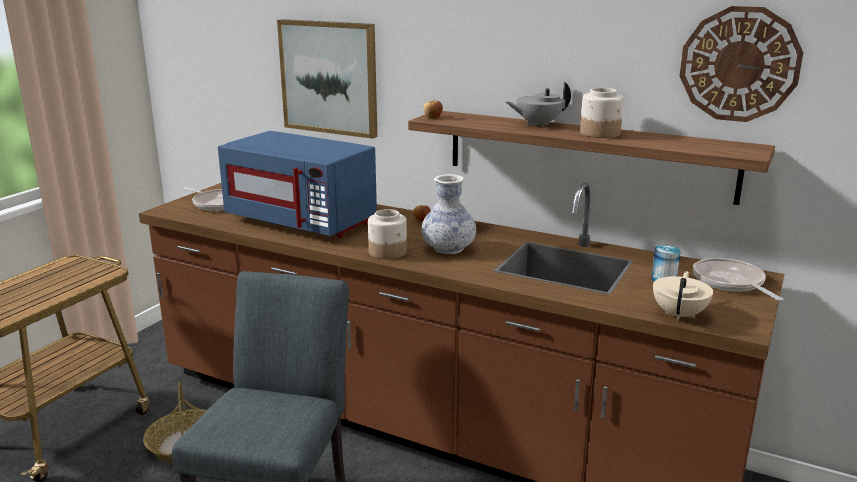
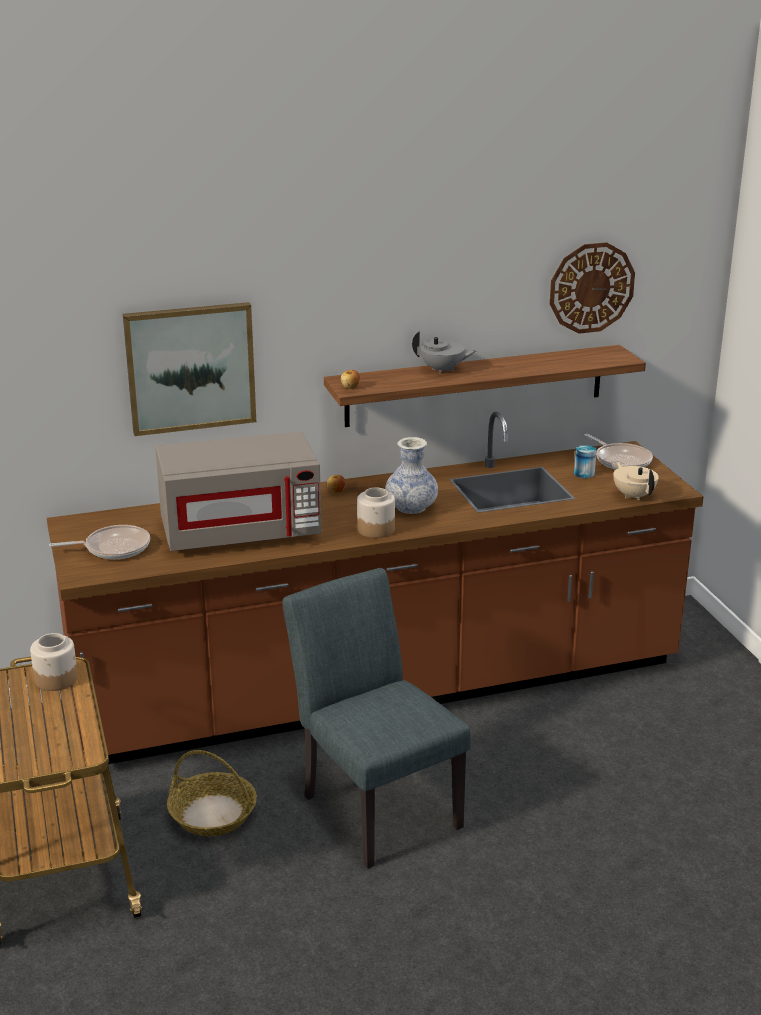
camera: 45 degrees left, 5 degrees up
(302, 221) = (241, 532): blue microwave -> grey microwave
(537, 124) = (442, 370): grey teapot -> grey teapot turned 105 degrees counterclockwise
(600, 133) = (504, 366): jar -> jar (56, 679)
(730, 282) = (621, 460): frying pan -> frying pan turned 150 degrees counterclockwise

